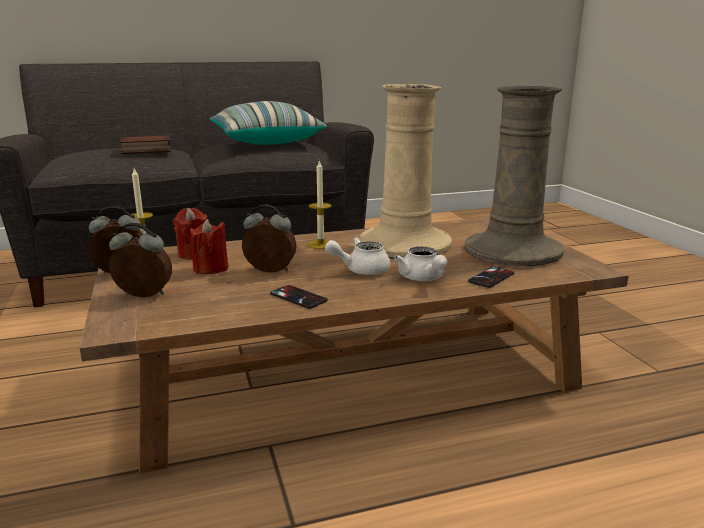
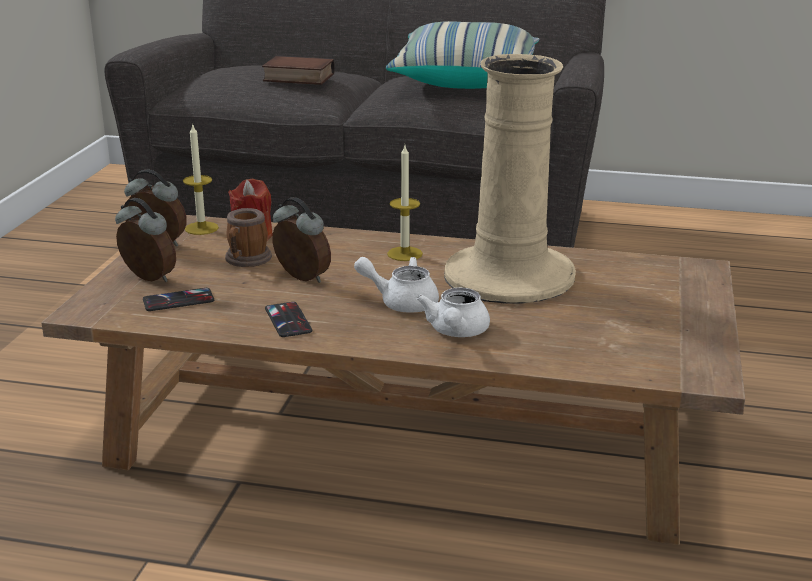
camera: 30 degrees right, 5 degrees up
(211, 269) = (246, 260): red candle -> mug
(491, 277) = (543, 352): phone -> phone (178, 300)
(513, 250) = (639, 320): beige vase -> none

